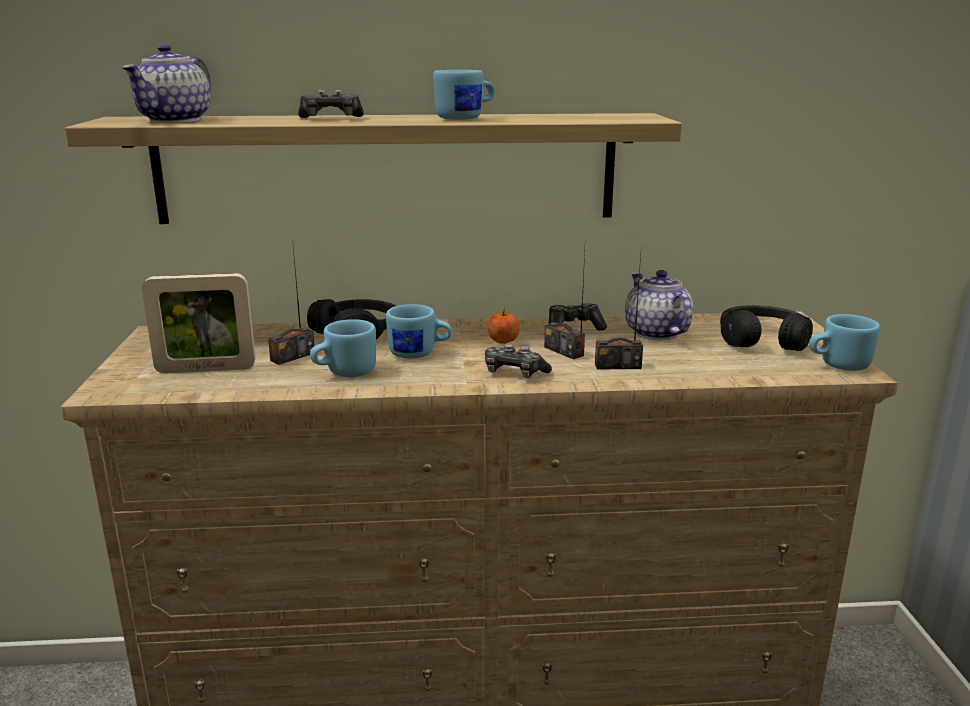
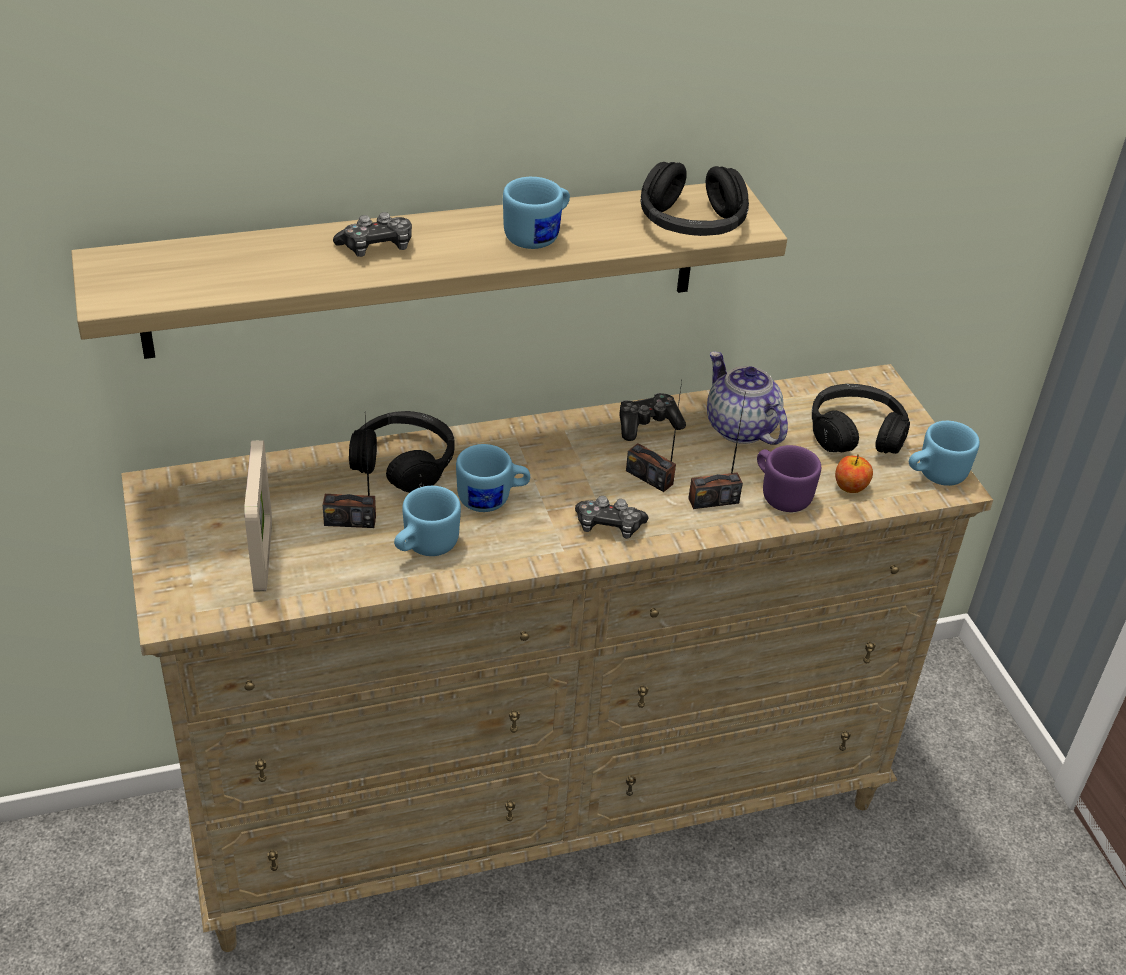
camera: 15 degrees left, 20 degrees up
(175, 120) = (190, 273): teapot -> none
(206, 369) = (263, 556): picture frame -> picture frame turned 75 degrees counterclockwise
(292, 357) = (350, 520): radio -> radio turned 60 degrees clockwise
(503, 341) = (577, 463): apple -> apple (850, 487)
(599, 118) = (691, 223): none -> black headphones
(683, 367) = (781, 494): none -> purple mug

